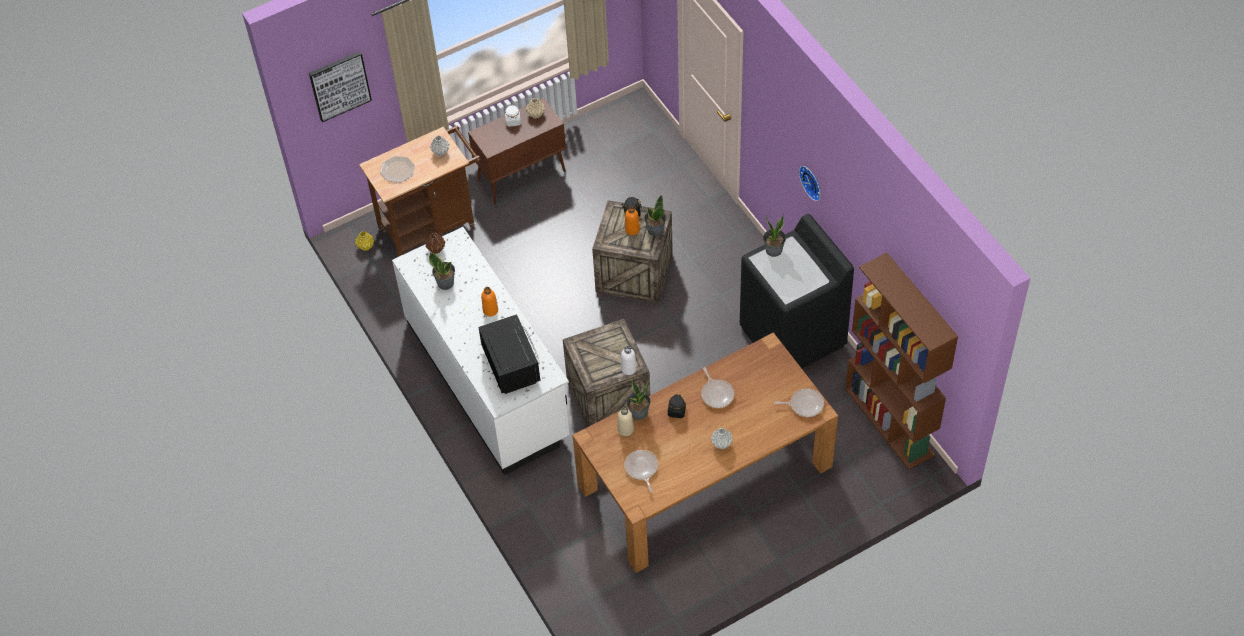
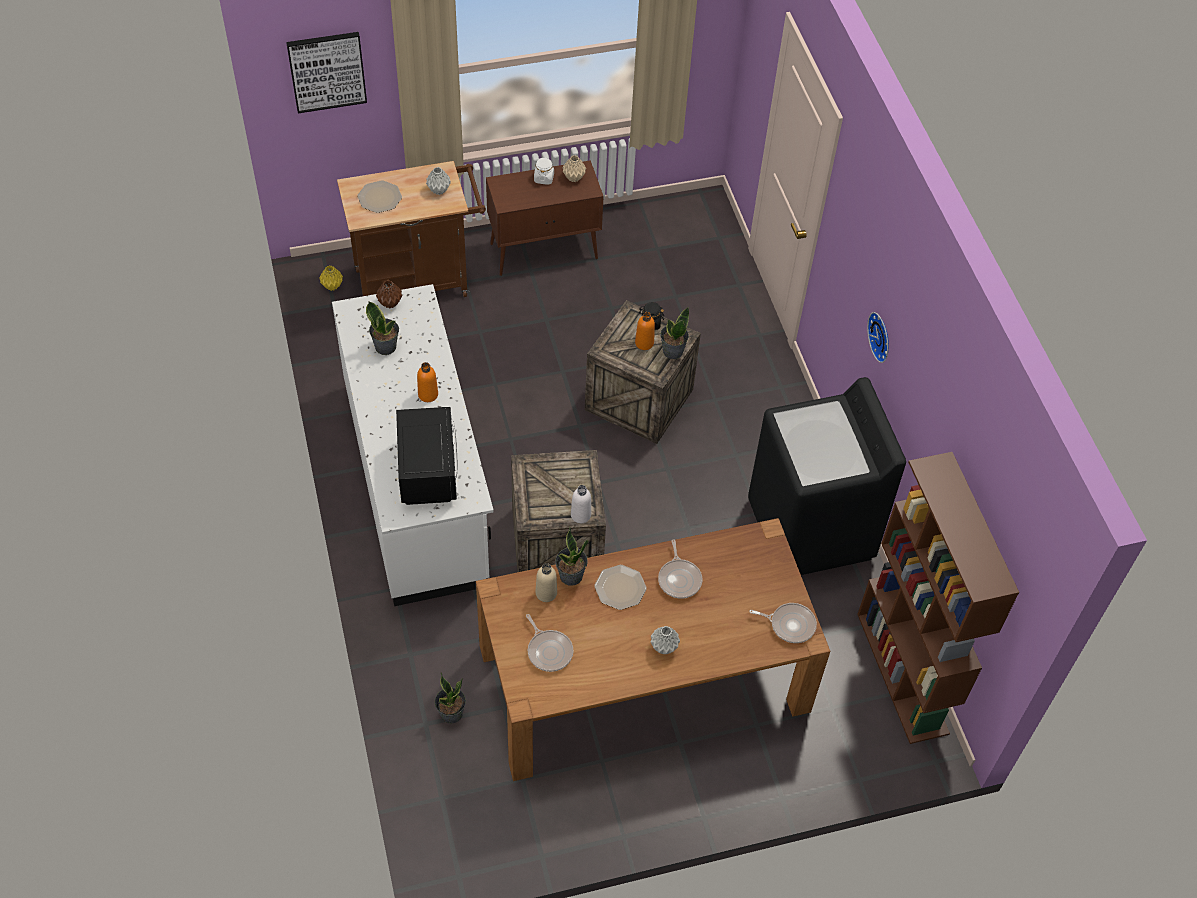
camera: 10 degrees right, 0 degrees up
(641, 468) = (549, 650): frying pan -> frying pan turned 150 degrees clockwise
(676, 411) = (620, 587): black jar -> plate
(774, 250) = (809, 413): potted plant -> potted plant (451, 714)

